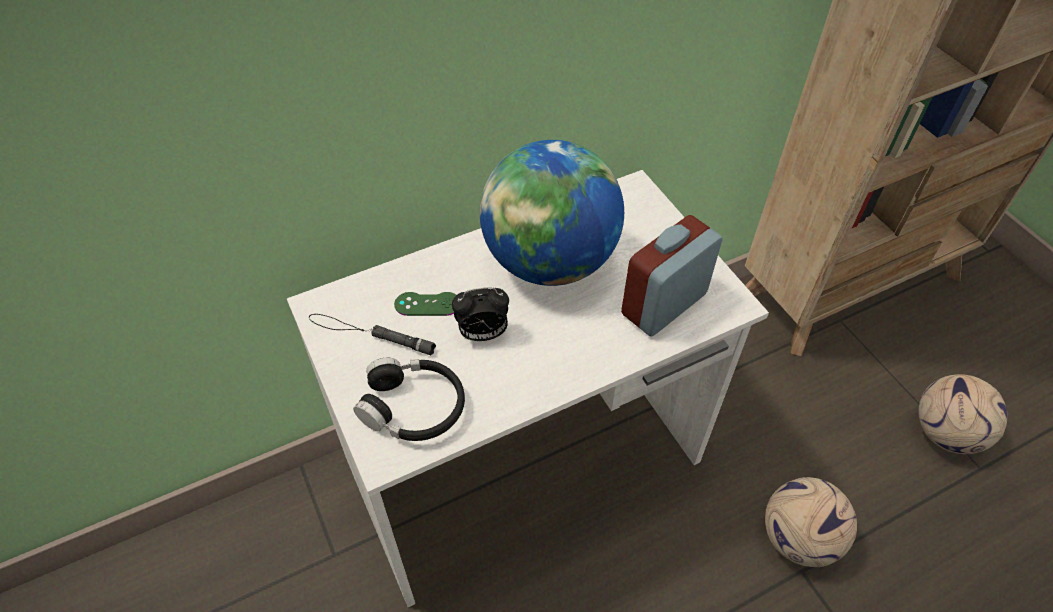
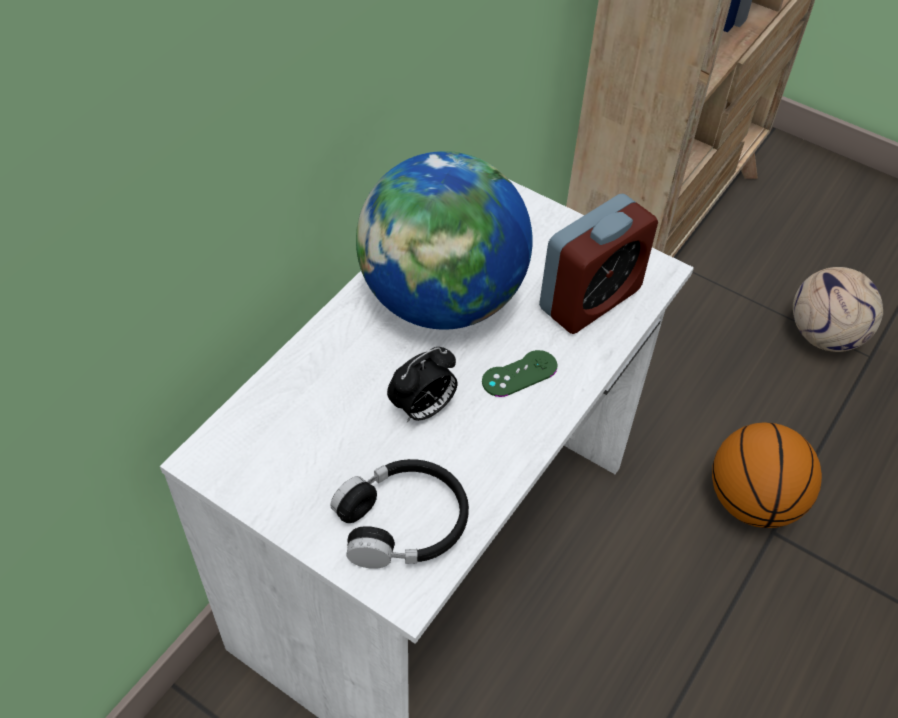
camera: 30 degrees left, 0 degrees up
(370, 334) = (295, 464): black flashlight -> none
(427, 304) = (338, 402): green game controller -> green game controller (519, 374)
(664, 304) = (590, 299): alarm clock -> alarm clock turned 150 degrees counterclockwise
(797, 538) = (752, 502): football -> basketball

